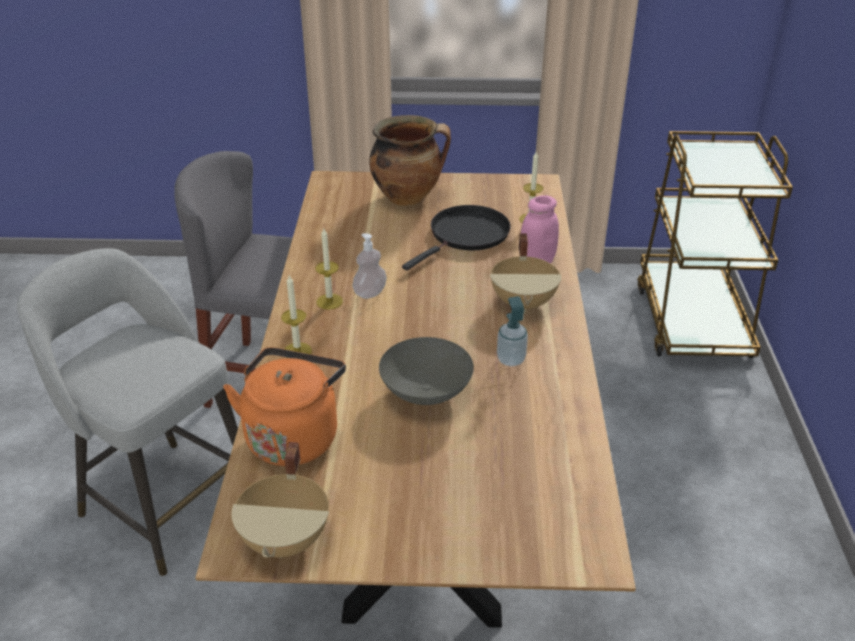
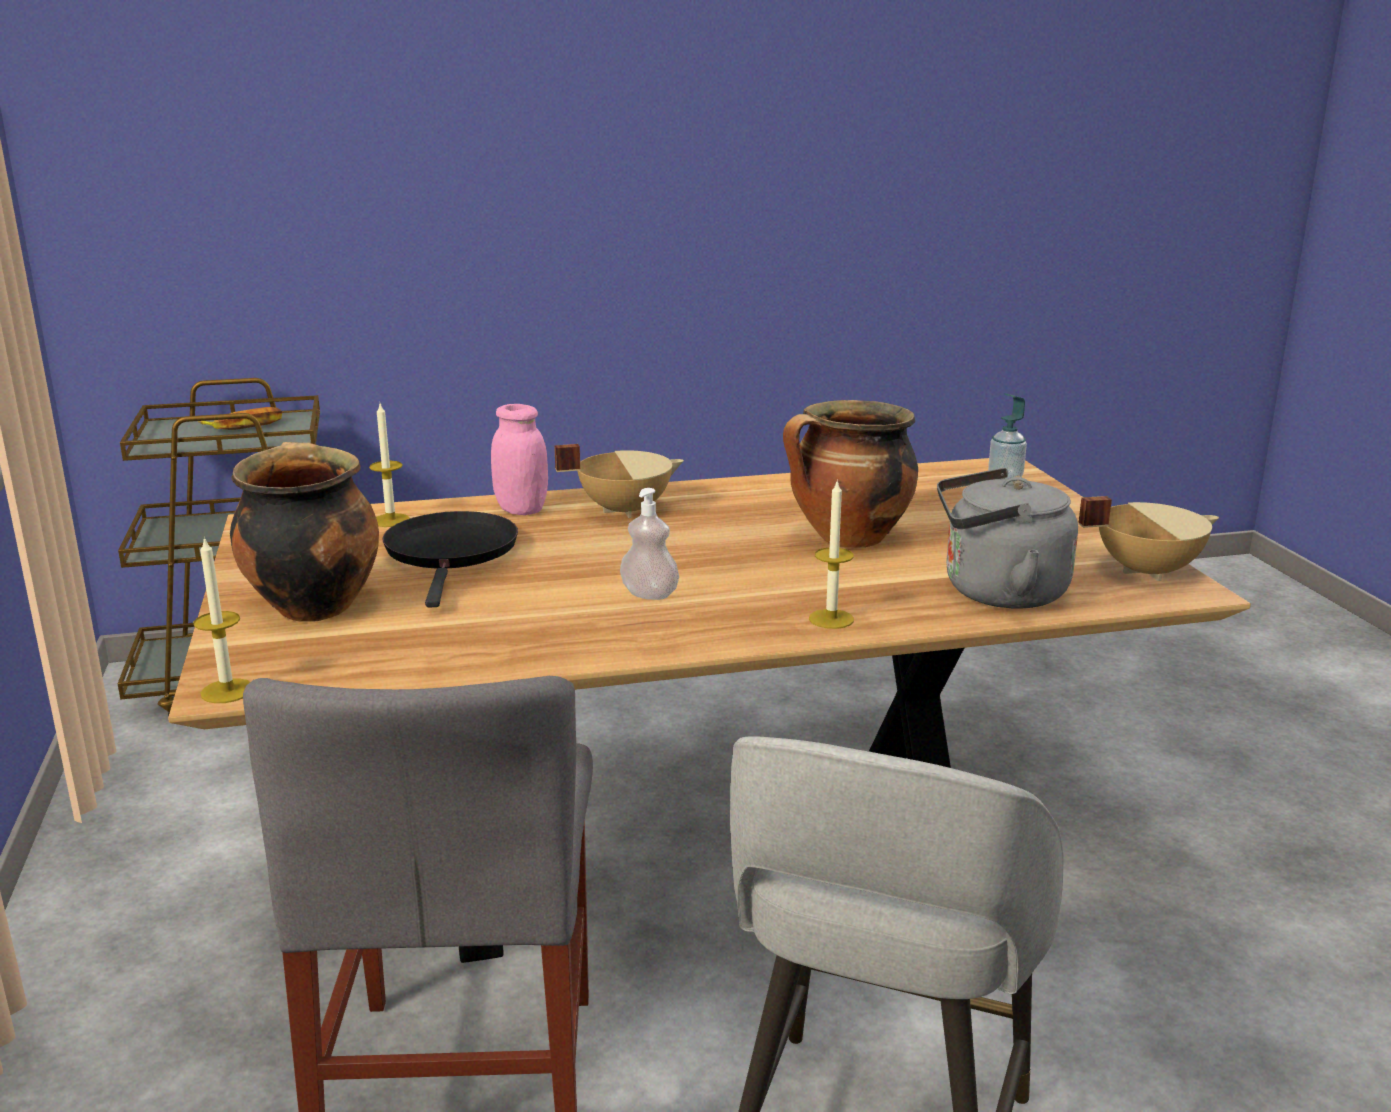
camera: 105 degrees left, 15 degrees down
(293, 436) = (997, 593): orange kettle -> grey kettle
(329, 301) = (689, 618): candle -> candle (227, 691)
(425, 392) = (848, 540): grey bowl -> cooking pot
(466, 236) = (451, 553): black frying pan -> black frying pan turned 60 degrees clockwise
(511, 359) = (751, 508): soap dispenser -> soap dispenser (1005, 479)
(742, 171) = (245, 425): none -> banana

